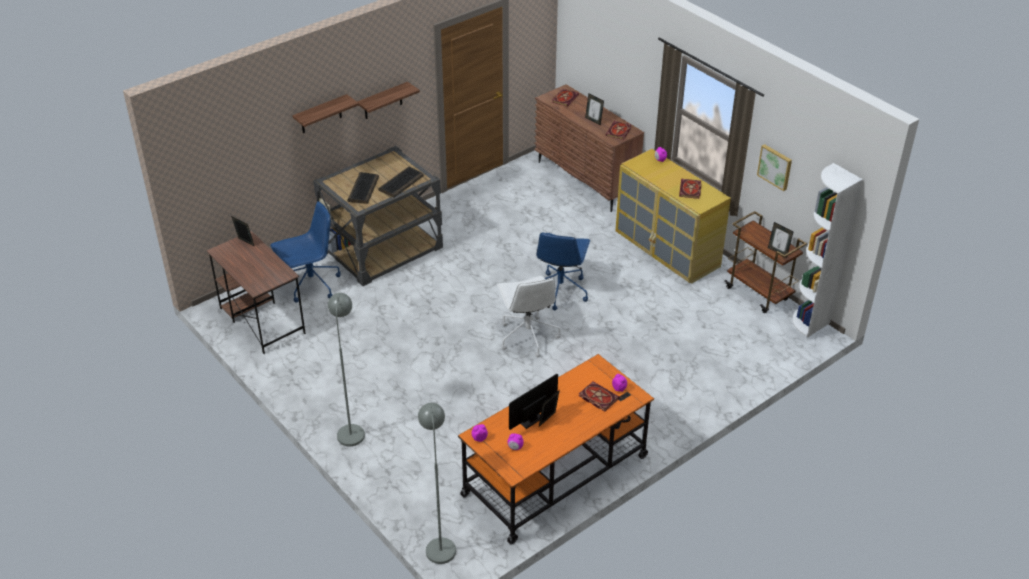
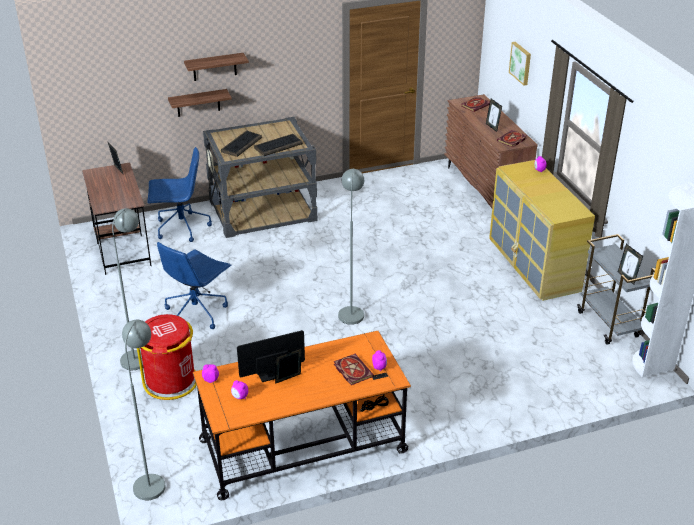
camera: 20 degrees right, 5 degrees down
(383, 101) = (282, 68): shelf -> shelf (198, 103)
(399, 447) = (171, 381): none -> red trash can
(527, 335) = (351, 311): white office chair -> grey floor lamp
(560, 289) = (406, 278): blue office chair -> blue office chair (198, 312)
(690, 190) = (556, 201): book -> none
(758, 295) = (609, 326): brown cart -> grey cart
(775, 166) = (640, 185): picture -> picture (521, 63)

